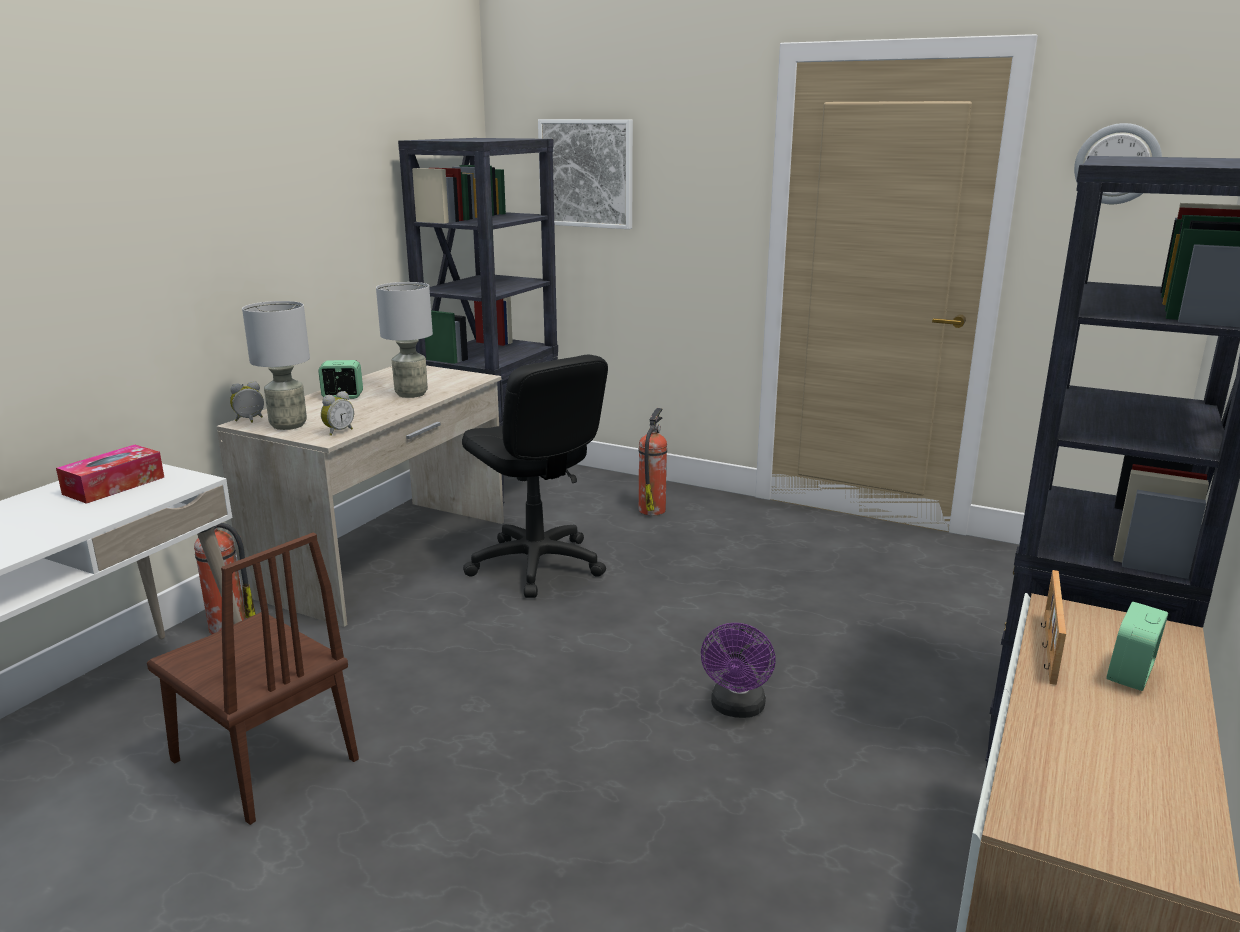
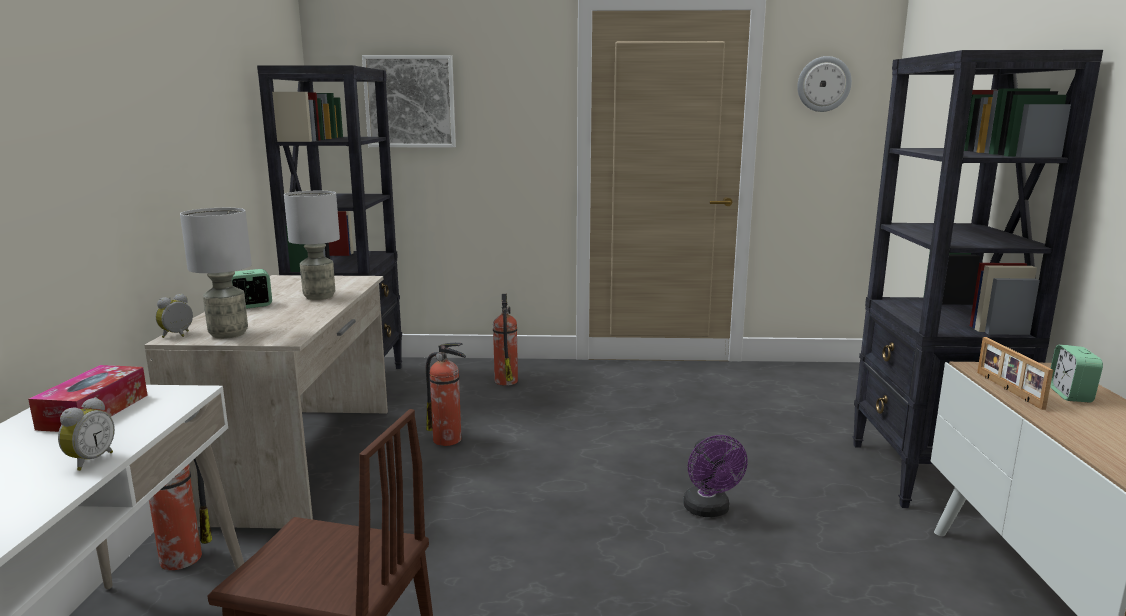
camera: 25 degrees left, 5 degrees down
(338, 431) = (290, 332): alarm clock -> alarm clock (89, 461)
(536, 565) = (448, 440): black office chair -> fire extinguisher

